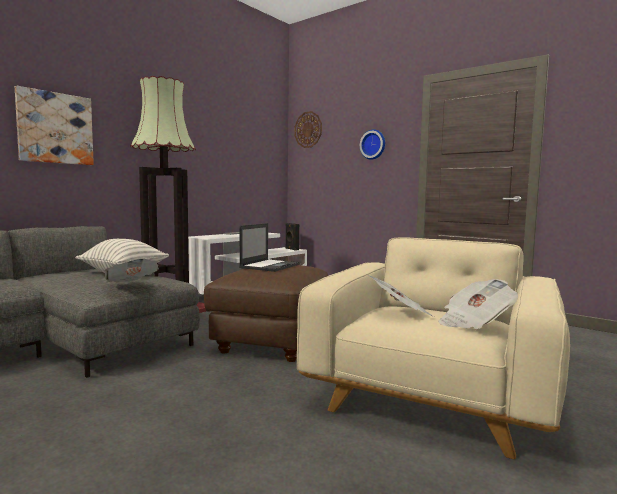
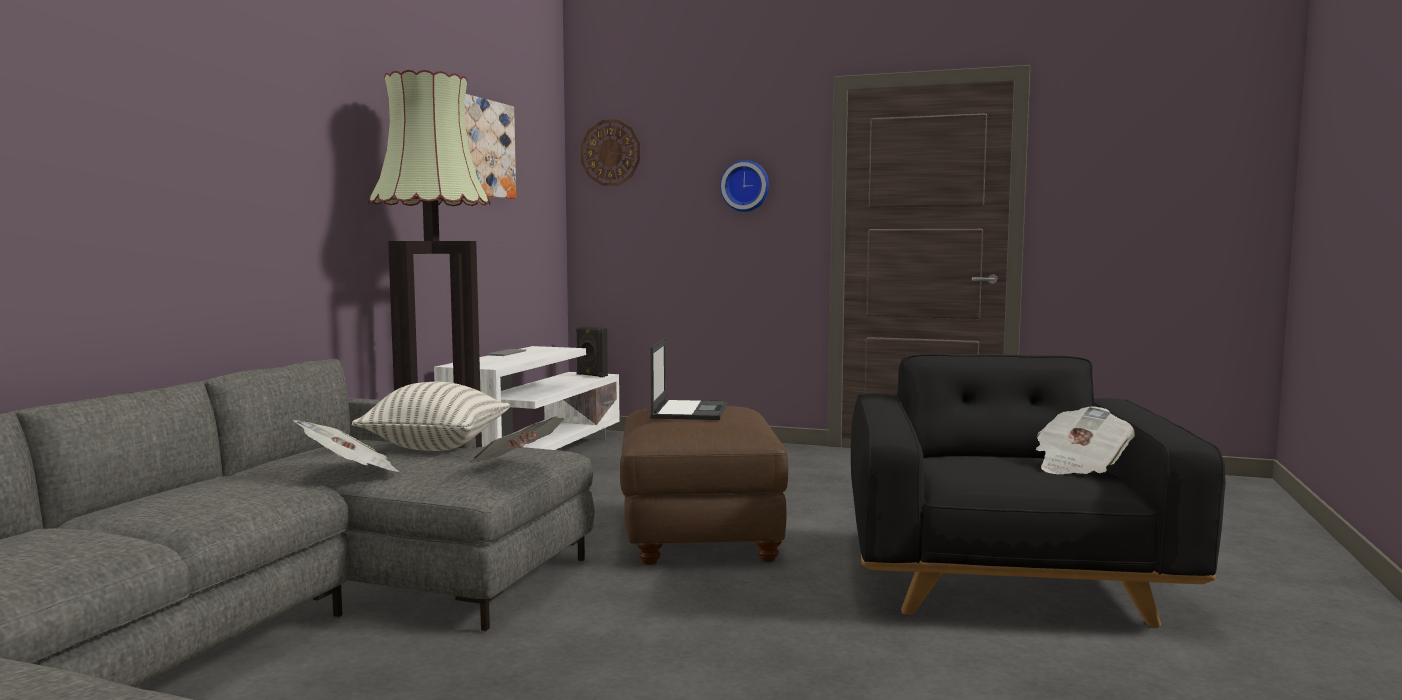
camera: 20 degrees left, 0 degrees up
(55, 128) = (245, 170): picture -> picture (484, 148)
(400, 313) = (978, 464): newspaper -> newspaper (350, 472)
(431, 396) = (1005, 577): beige armchair -> black armchair

